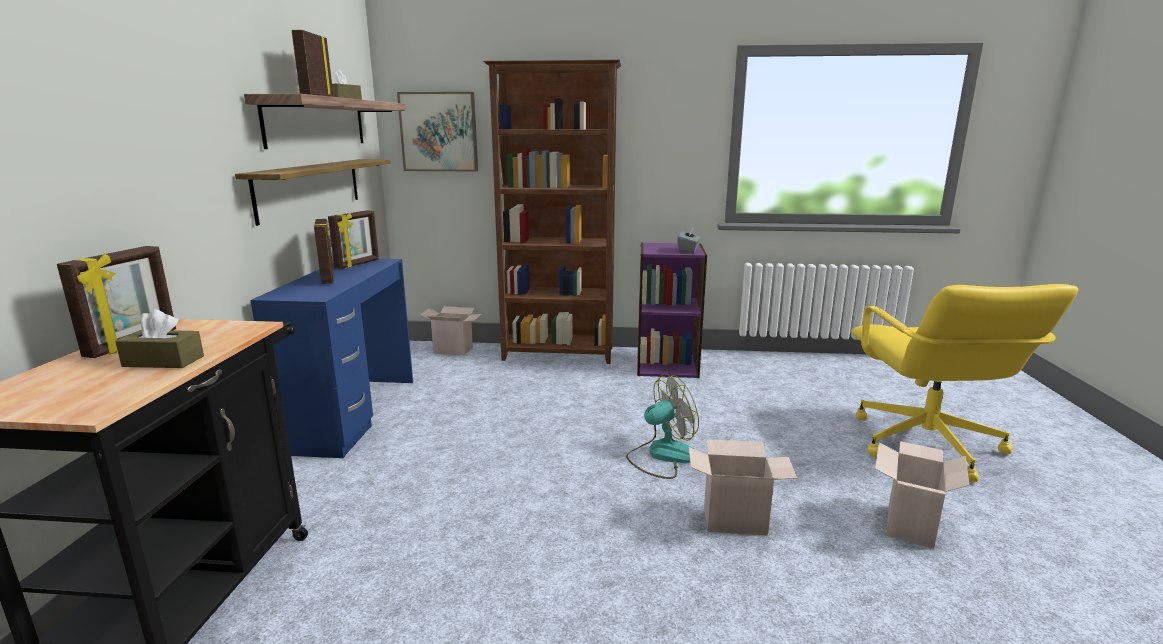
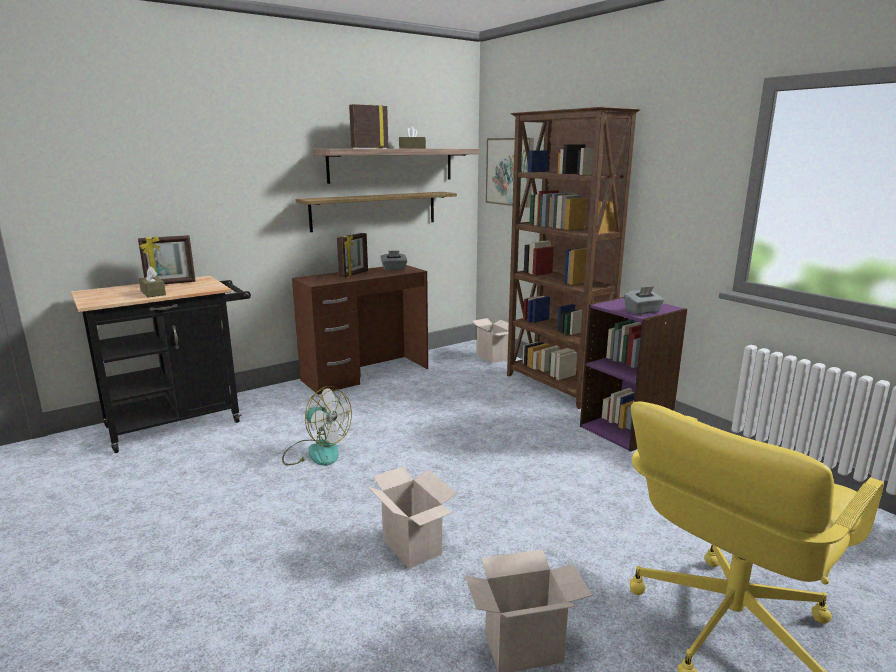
camera: 50 degrees right, 0 degrees up
(353, 414) = (365, 374): blue desk -> brown desk
(358, 264) = (394, 269): picture frame -> grey tissue box
(662, 456) = (464, 484): fan -> fan (316, 452)

